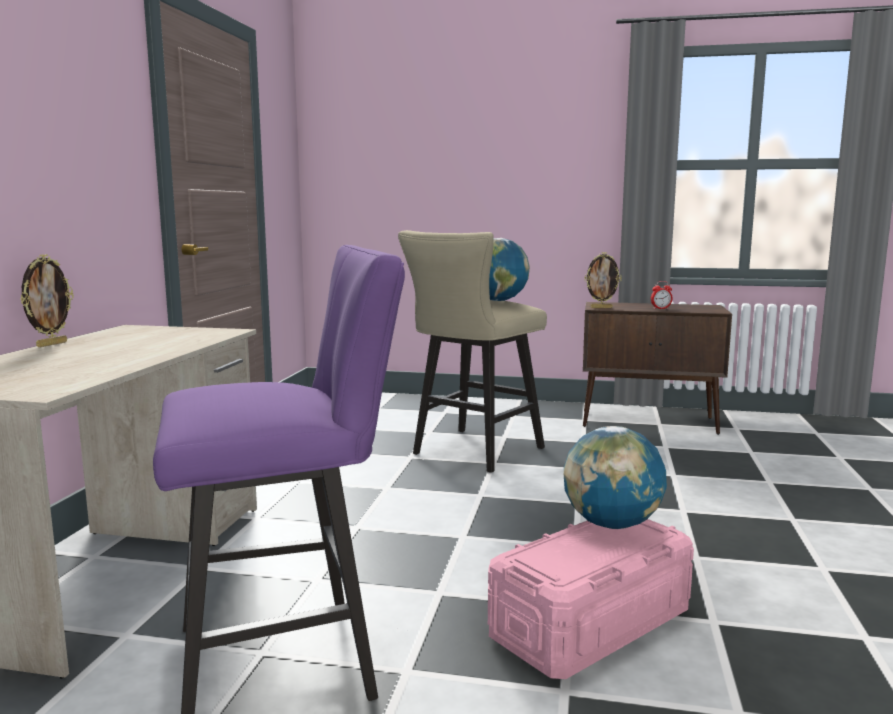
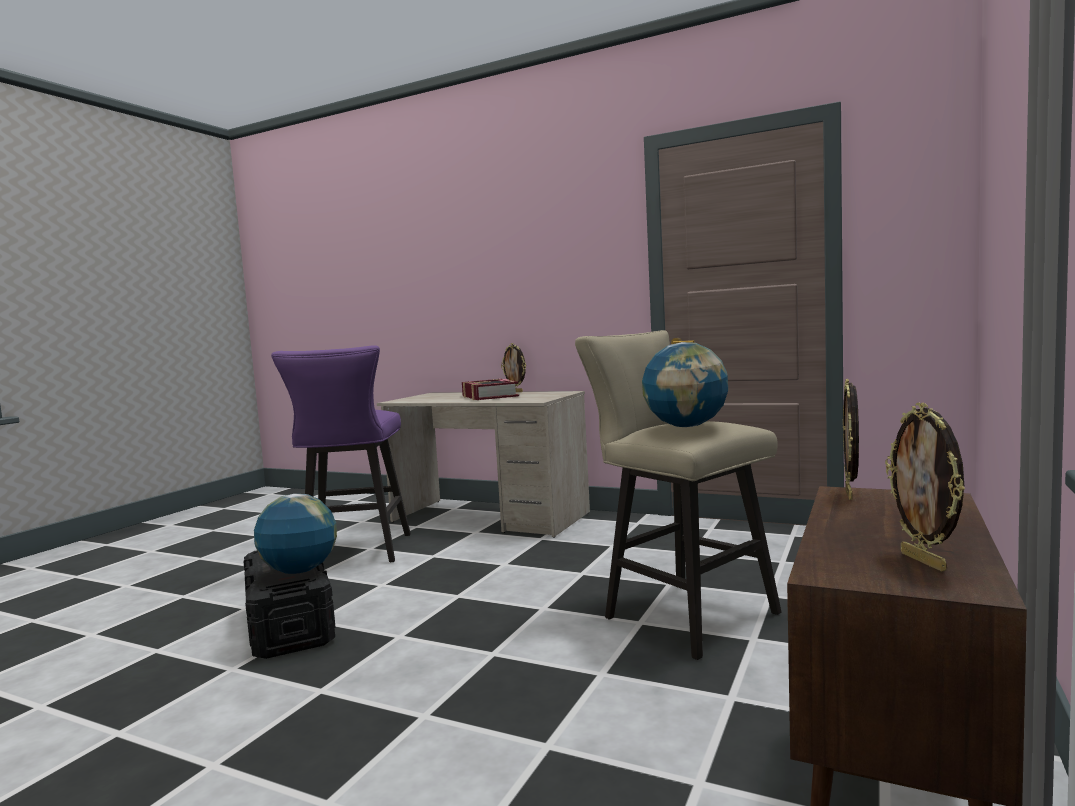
camera: 105 degrees right, 5 degrees down
(106, 349) = (489, 396): none -> book
(591, 624) = (289, 624): pink storage box -> black storage box
(660, 308) = (857, 530): alarm clock -> none
(690, 306) = (925, 561): none -> picture frame

